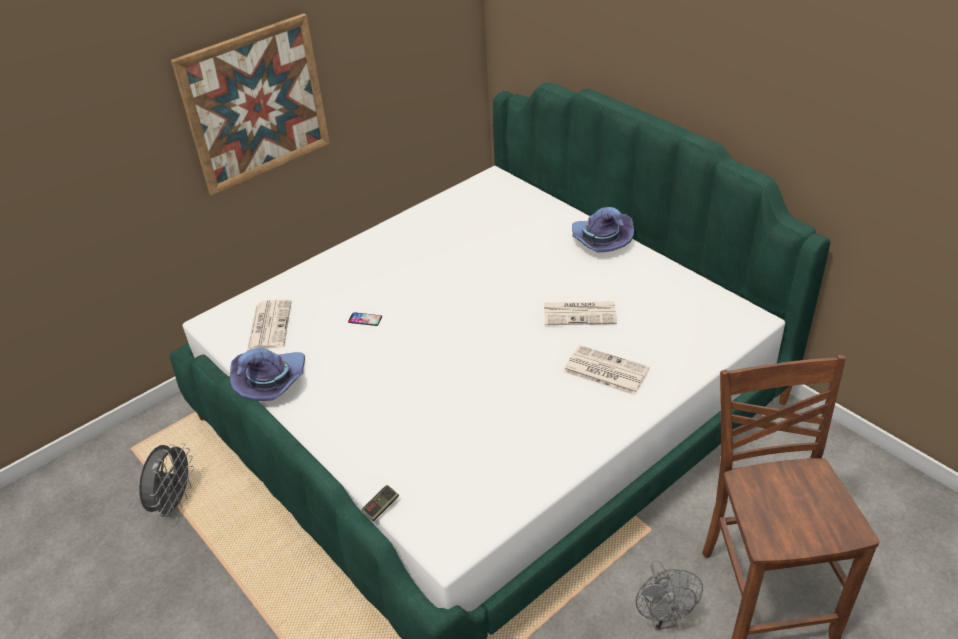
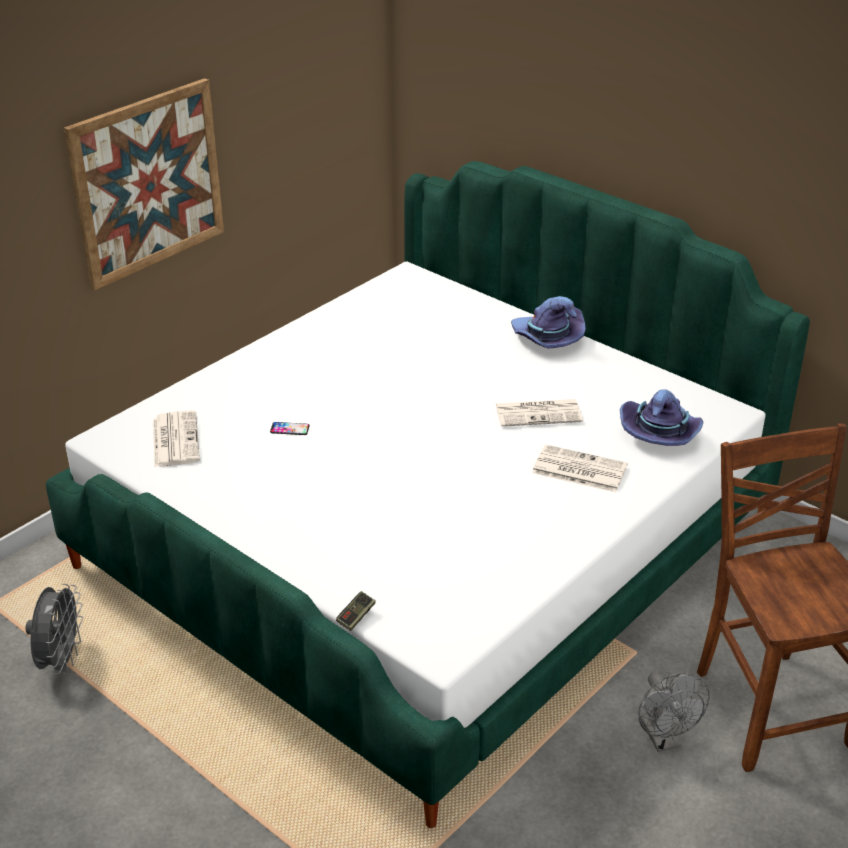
camera: 10 degrees left, 5 degrees down
(271, 383) = (194, 500): purple hat -> purple hat (660, 433)

